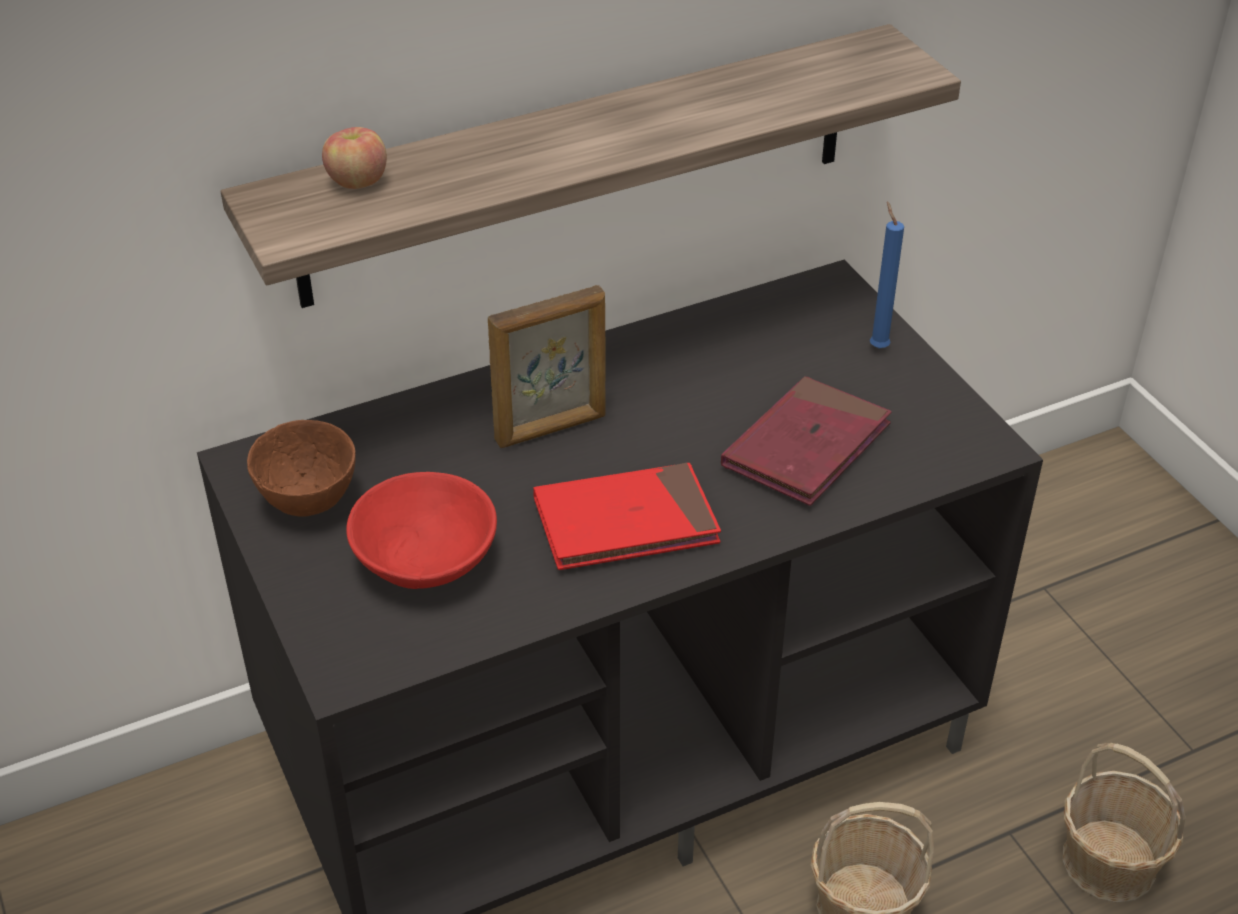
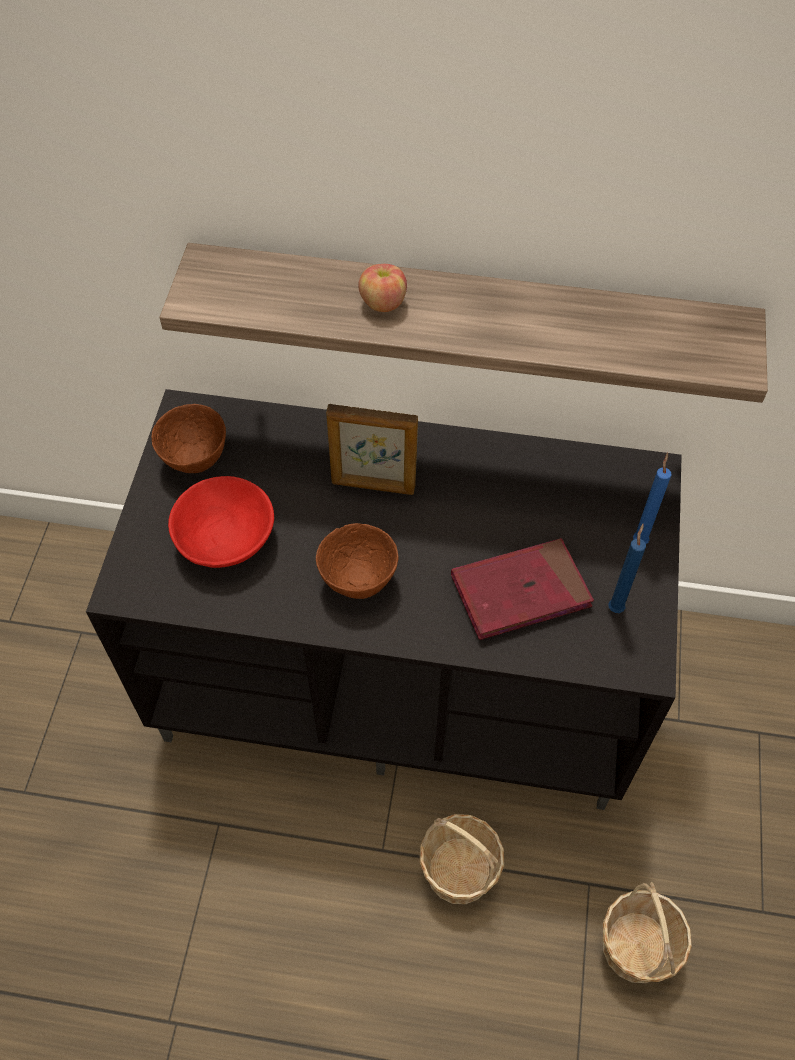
camera: 35 degrees right, 15 degrees up
(357, 181) = (269, 276): apple -> apple (383, 303)
(625, 523) = (359, 582): red book -> brown bowl
(912, 413) = (616, 606): none -> blue candle

